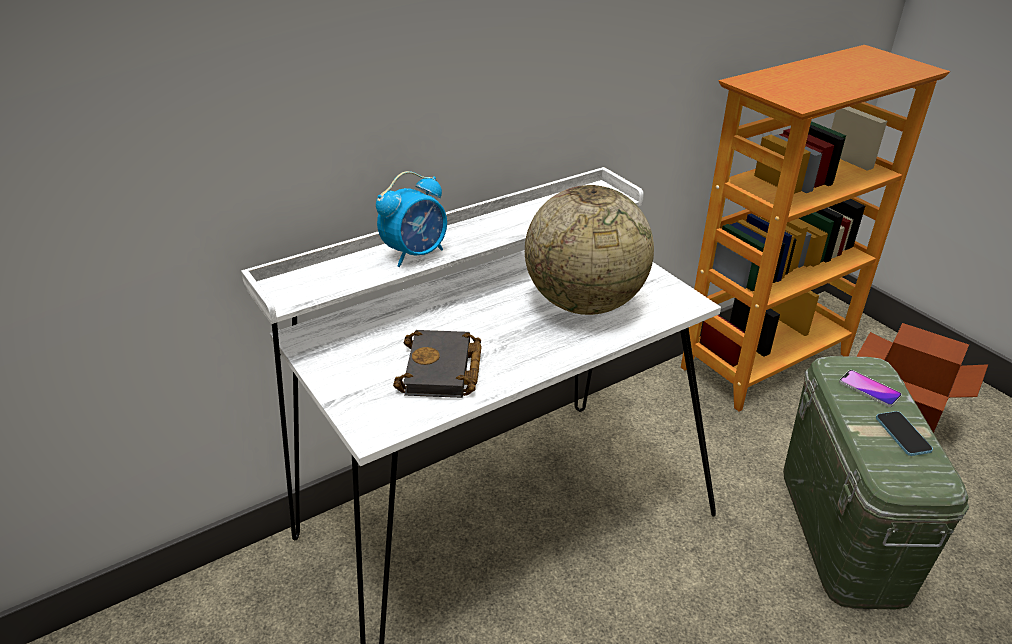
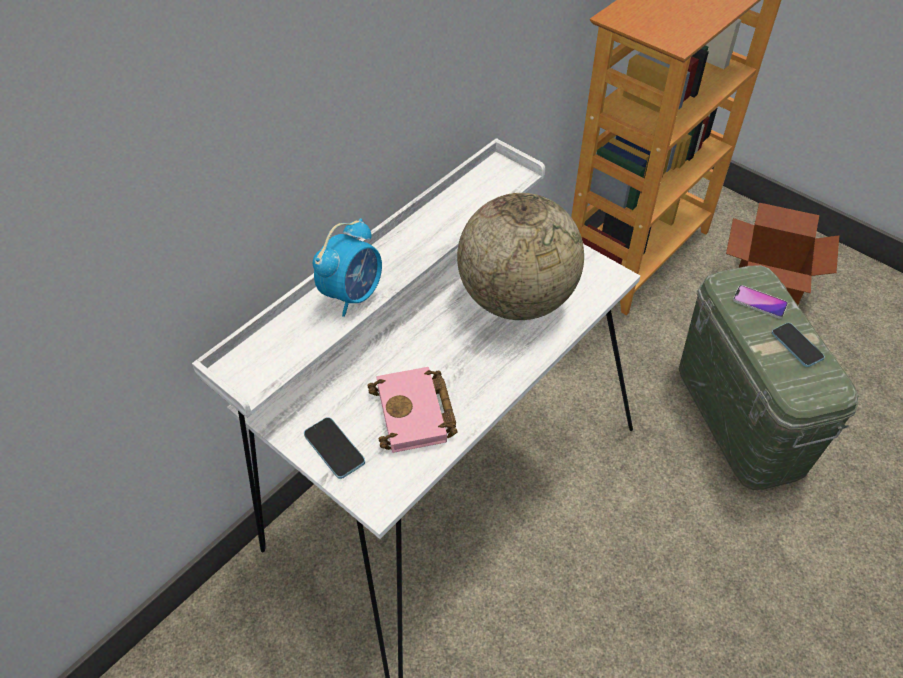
camera: 15 degrees left, 15 degrees up
(350, 382) = (334, 448): none -> phone
(442, 372) = (416, 415): black book -> pink book

